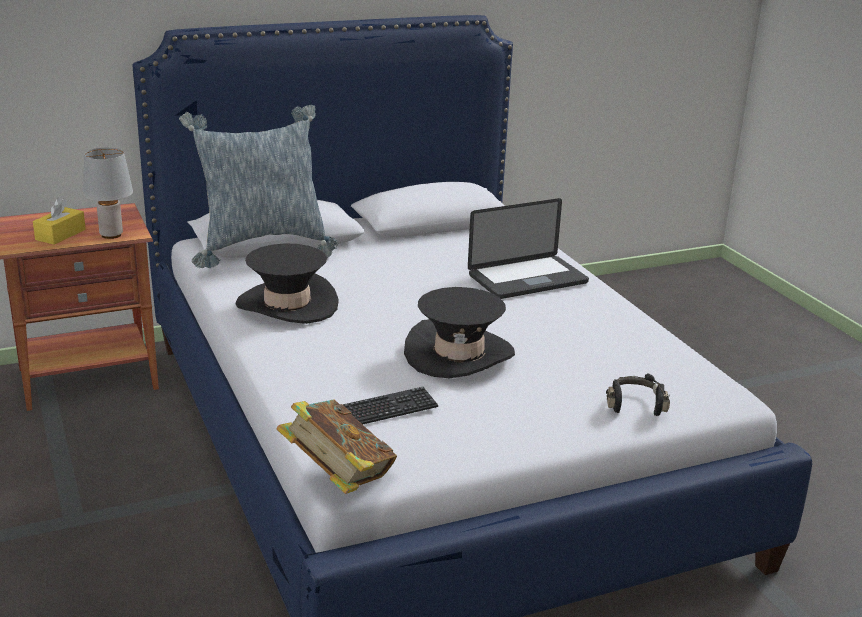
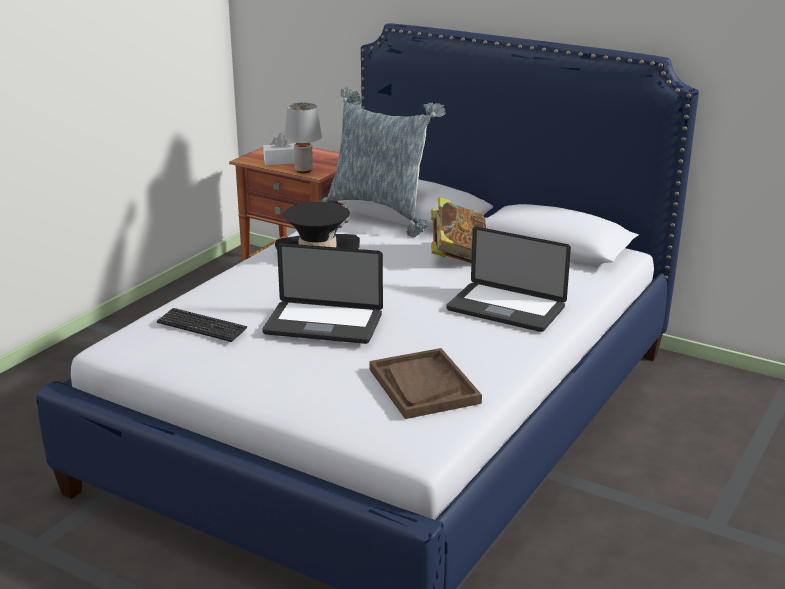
camera: 55 degrees right, 0 degrees up
(60, 235) = (282, 161): yellow tissue box -> white tissue box
(338, 478) = (106, 345): book -> book (457, 256)
(459, 354) = (323, 324): black hat -> laptop
(624, 357) = (423, 386): none -> brown tray
(635, 405) = (340, 412): black headphones -> none

